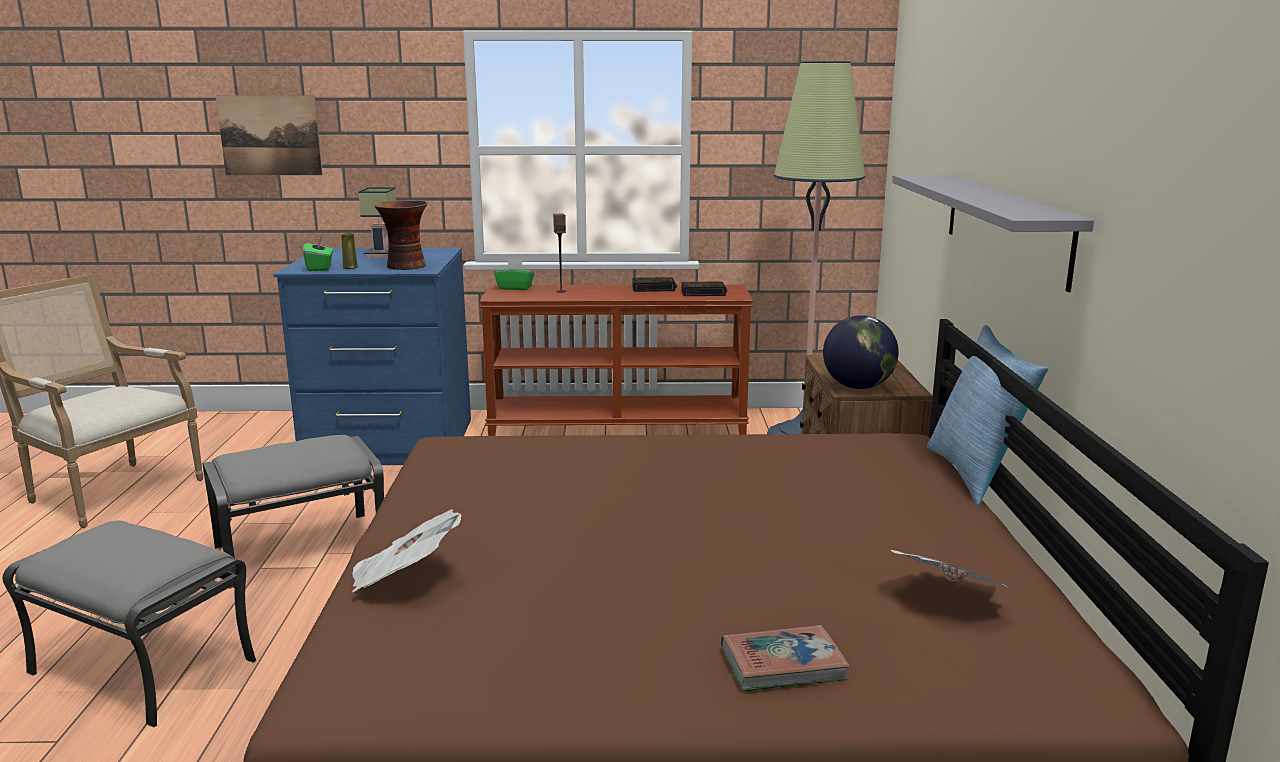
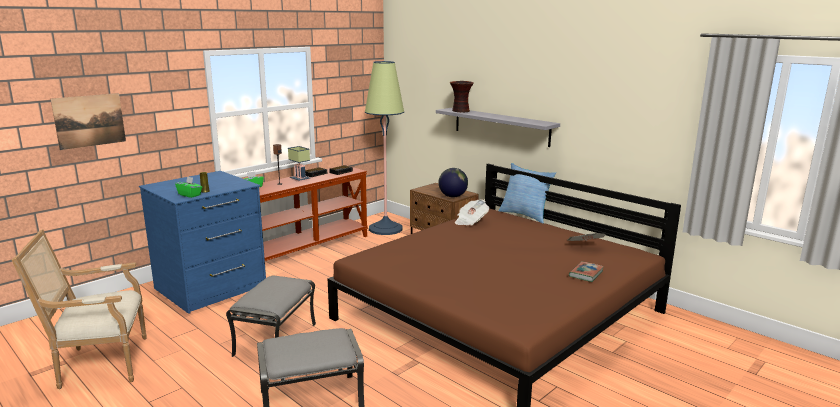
camera: 45 degrees left, 0 degrees up
(383, 255) = (196, 182): table lamp -> table lamp (301, 179)
(404, 578) = (459, 297): newspaper -> newspaper (470, 221)
(405, 266) = (231, 185): vase -> vase (461, 111)

